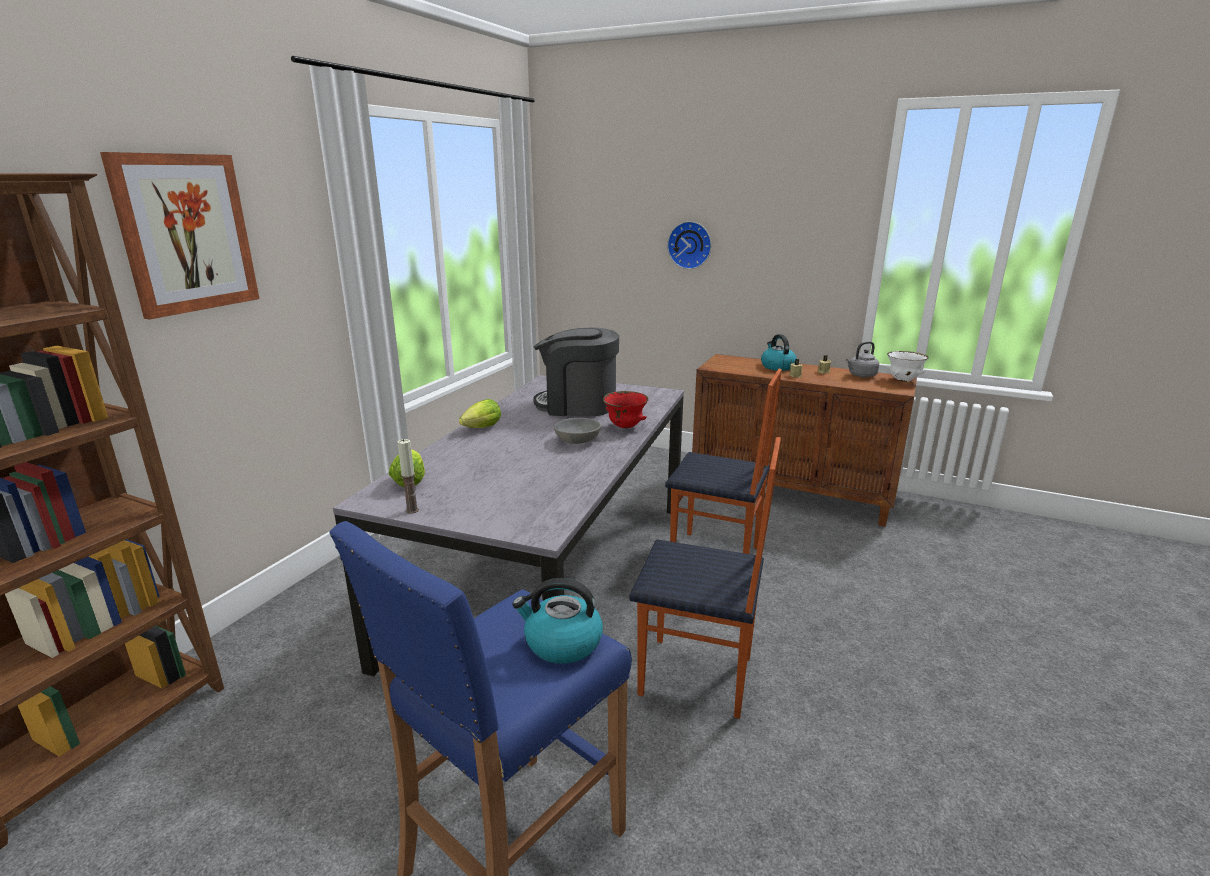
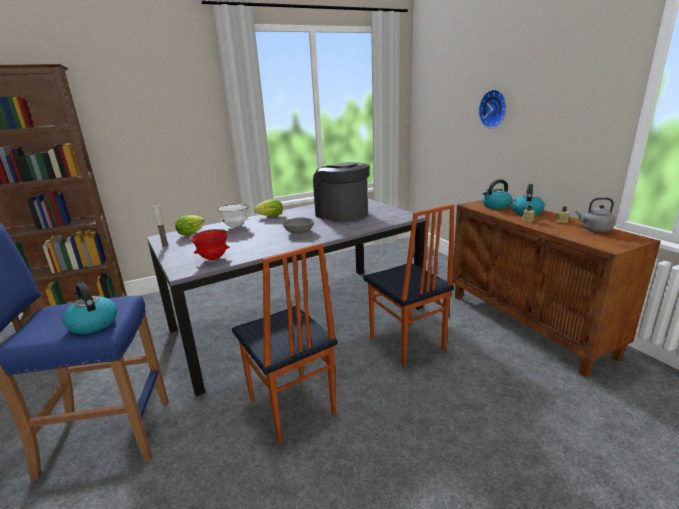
camera: 40 degrees right, 0 degrees up
(186, 234) = (143, 96): picture -> none
(625, 427) = (339, 230): red bowl -> red bowl (213, 258)
(738, 364) = (495, 206): none -> kettle
(903, 380) = (634, 241): white bowl -> white bowl (235, 227)

